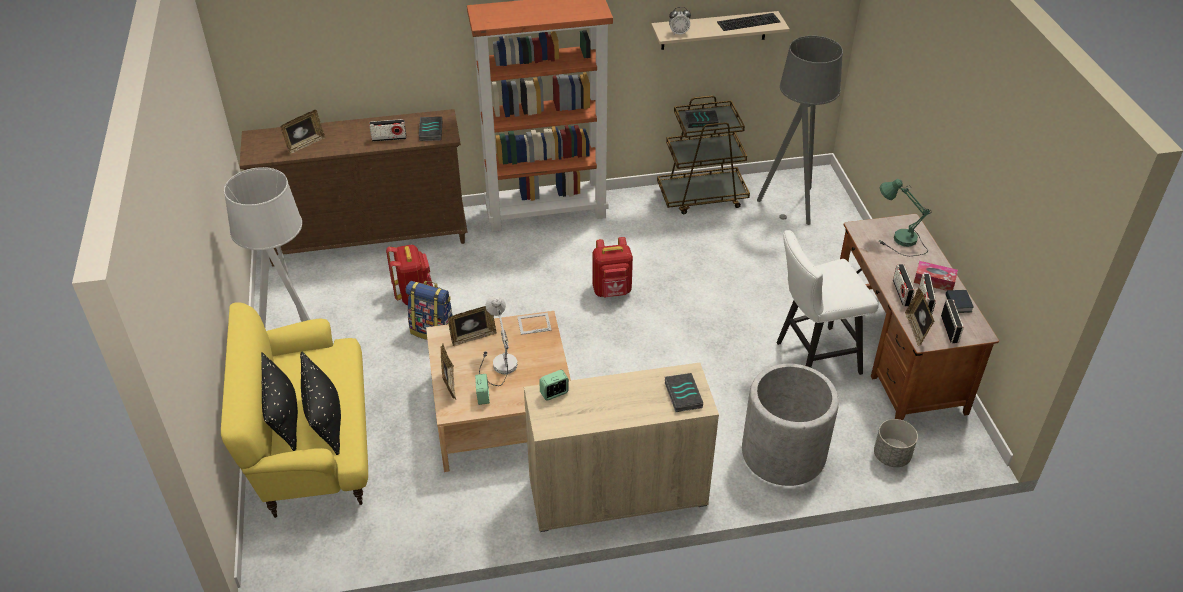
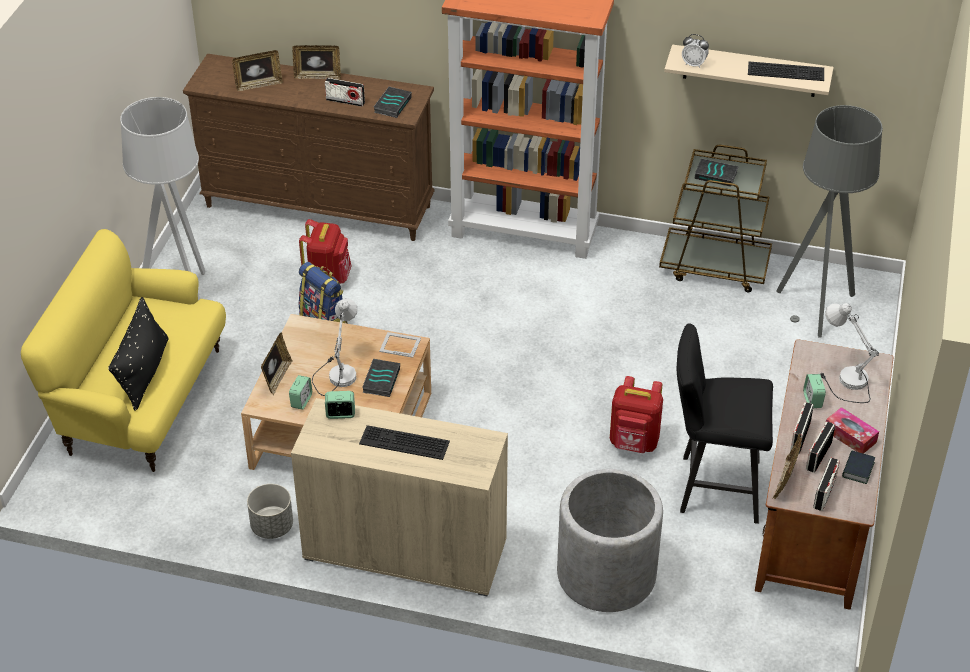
camera: 25 degrees right, 0 degrees up
(282, 416) = (108, 356): black pillow -> none
(473, 337) = (330, 339): picture frame -> picture frame (317, 76)
(612, 291) = (538, 342): red backpack -> red backpack (634, 443)
(623, 400) = (403, 443): none -> keyboard
(682, 395) = (465, 458): book -> book (380, 380)
(812, 358) = (712, 487): white stool -> black stool
(889, 263) = (812, 400): none -> alarm clock
(891, 456) = (725, 620): grey planter -> grey planter (272, 526)
(899, 242) = (843, 381): green table lamp -> white table lamp

